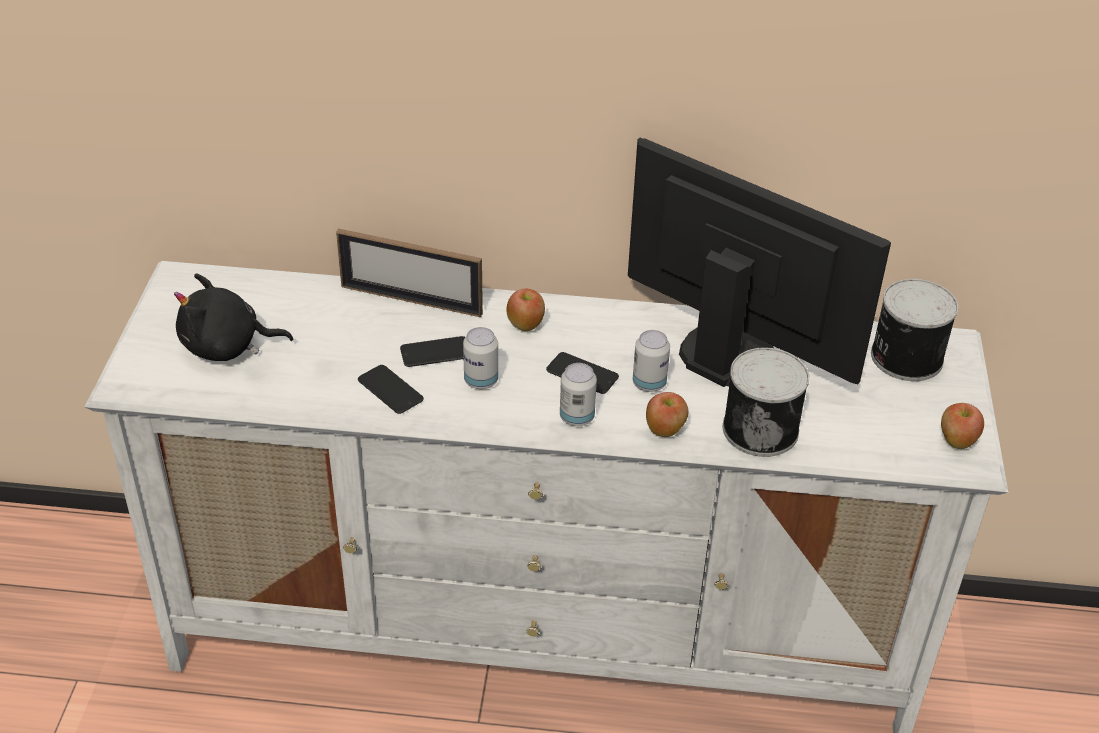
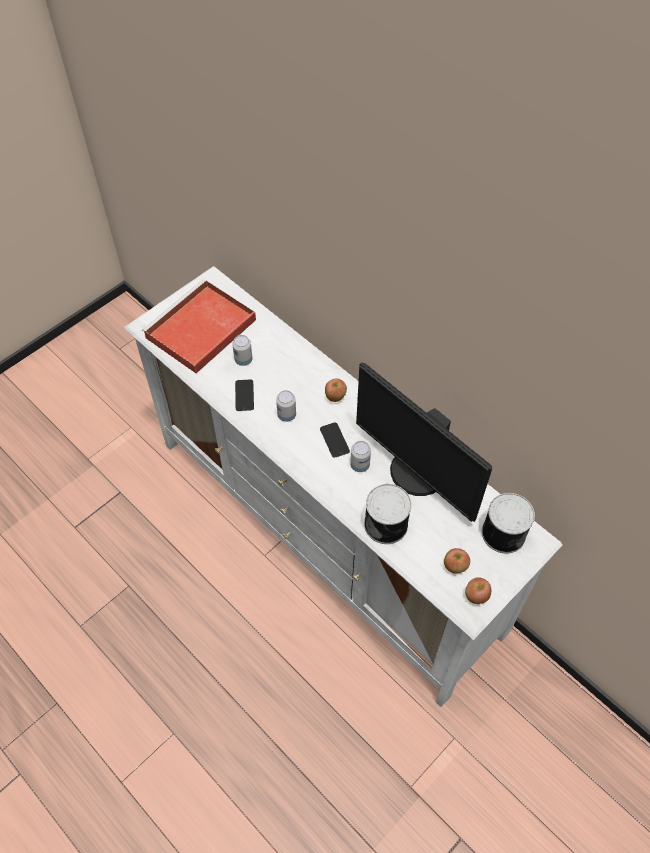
camera: 40 degrees right, 15 degrees up
(227, 347) = (200, 330): black plush toy -> red tray
(411, 300) = (298, 351): picture frame -> none
(435, 353) = (281, 387): phone -> none
(577, 417) = (309, 462): can -> can (243, 360)
(665, 430) = (341, 495): apple -> apple (455, 566)
(731, 352) = (416, 473): monitor -> monitor turned 150 degrees clockwise

